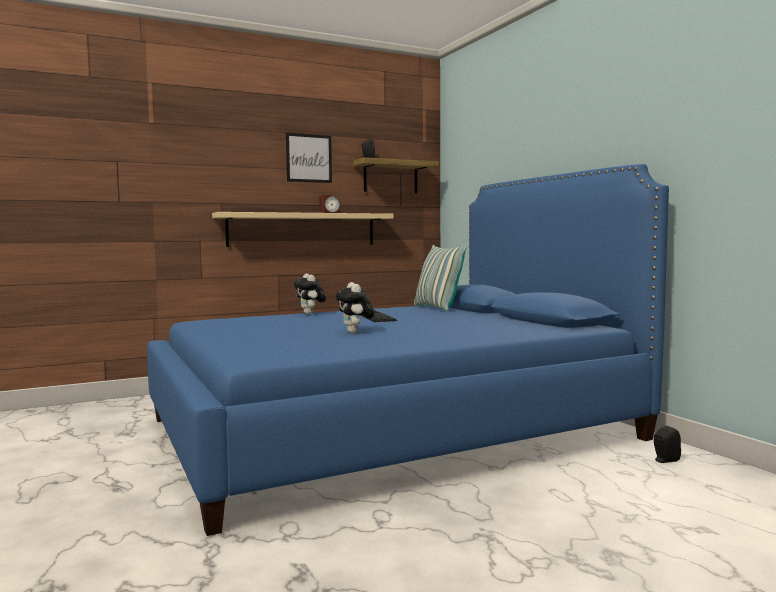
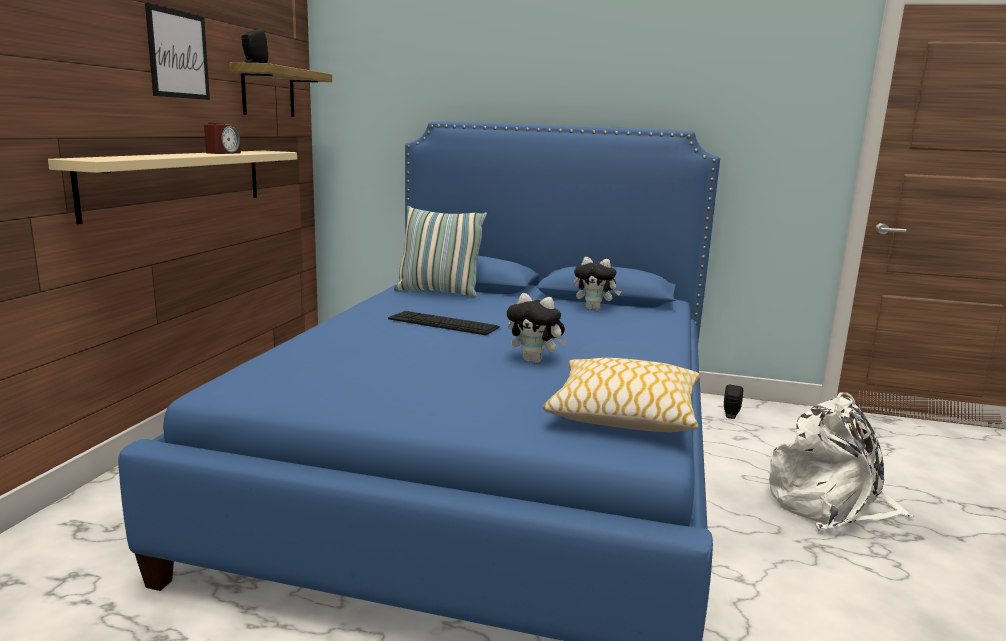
camera: 50 degrees left, 10 degrees up
(300, 351) = (624, 413): none -> pillow
(310, 314) = (339, 333): plush toy -> plush toy (594, 309)
(580, 528) = (830, 505): none -> white backpack

